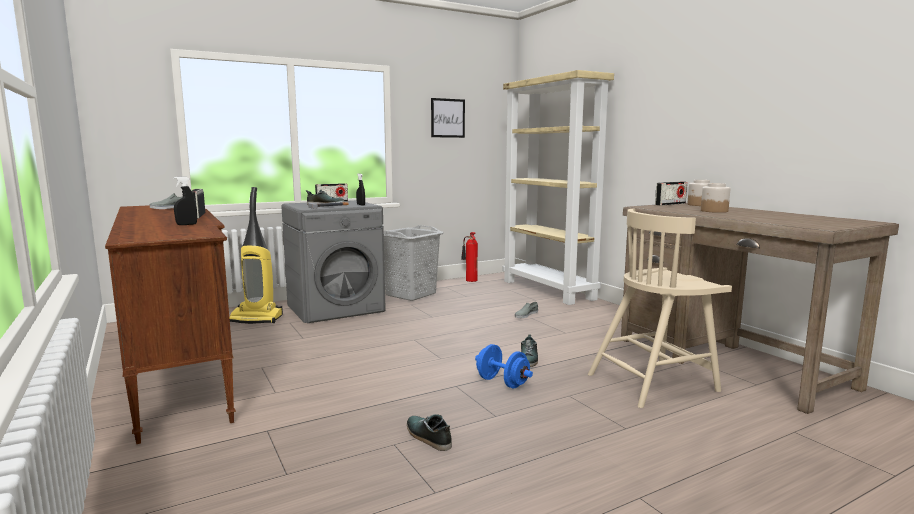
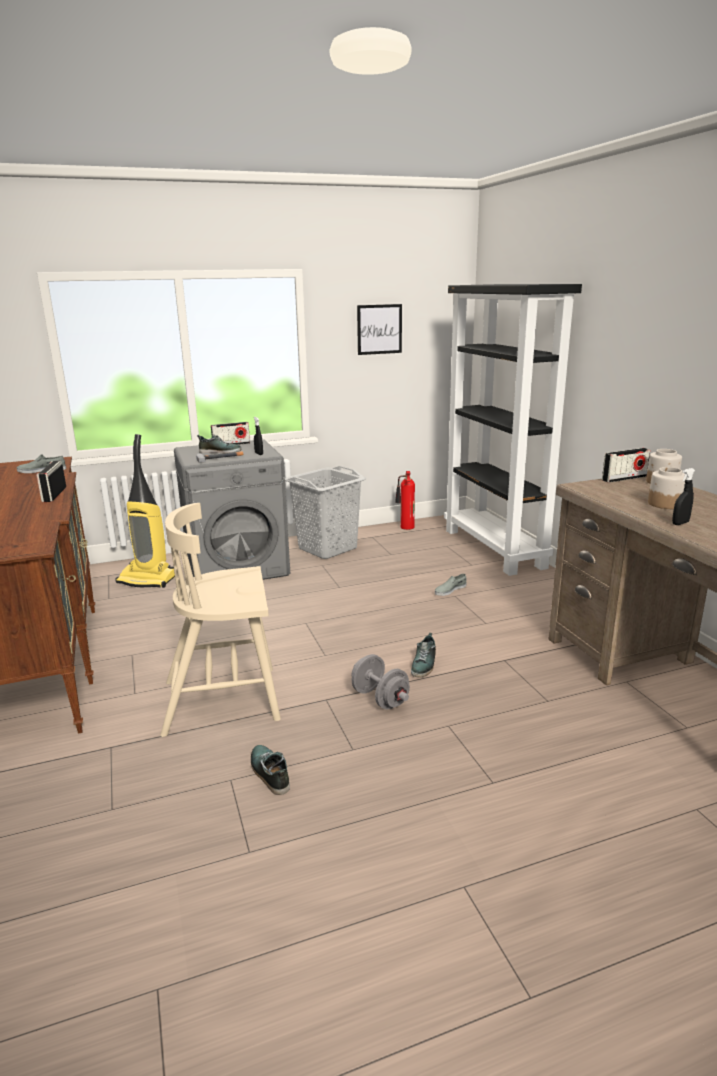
camera: 10 degrees right, 10 degrees up
(186, 224) = (31, 519): black spray bottle -> black spray bottle (680, 523)
(502, 382) = (380, 698): blue dumbbell -> grey dumbbell
(549, 290) = (495, 548): beige bookcase -> black bookcase
(654, 382) = (559, 712): beige chair -> beige chair (224, 699)

